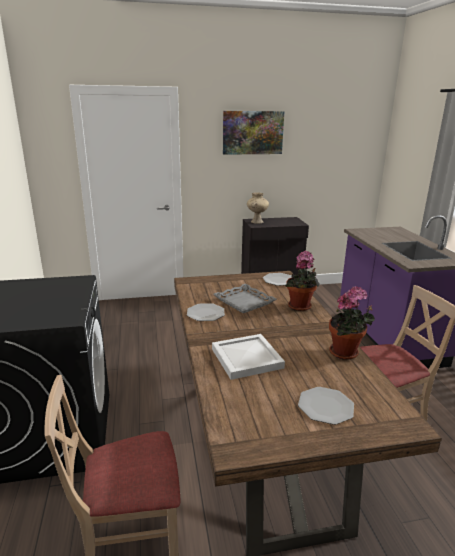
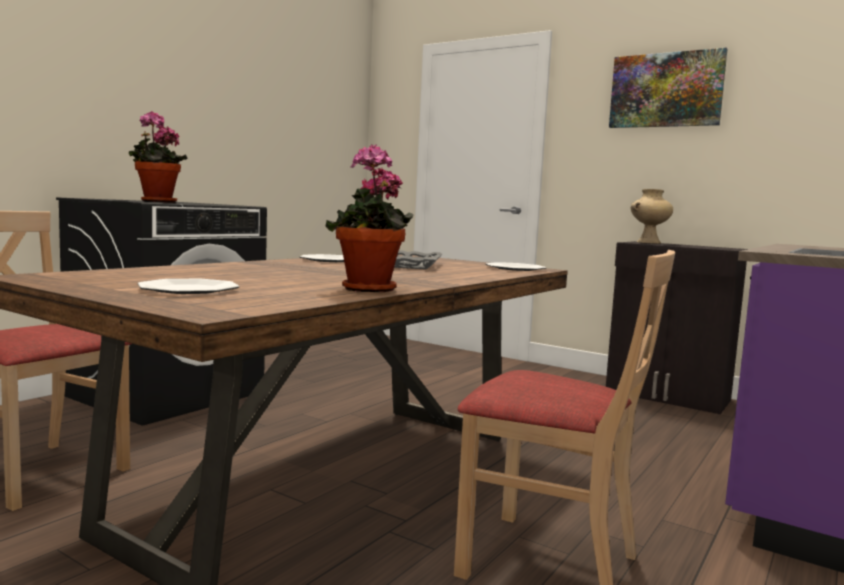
camera: 45 degrees right, 15 degrees down
(248, 358) = (251, 271): white tray -> none
(300, 307) = (458, 275): potted plant -> potted plant (156, 202)

